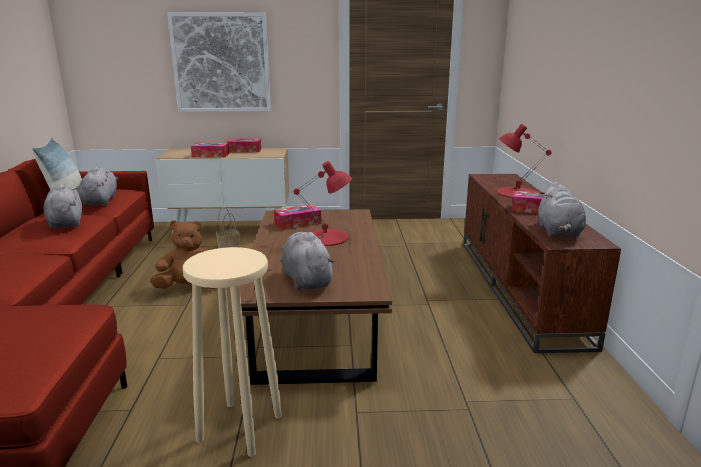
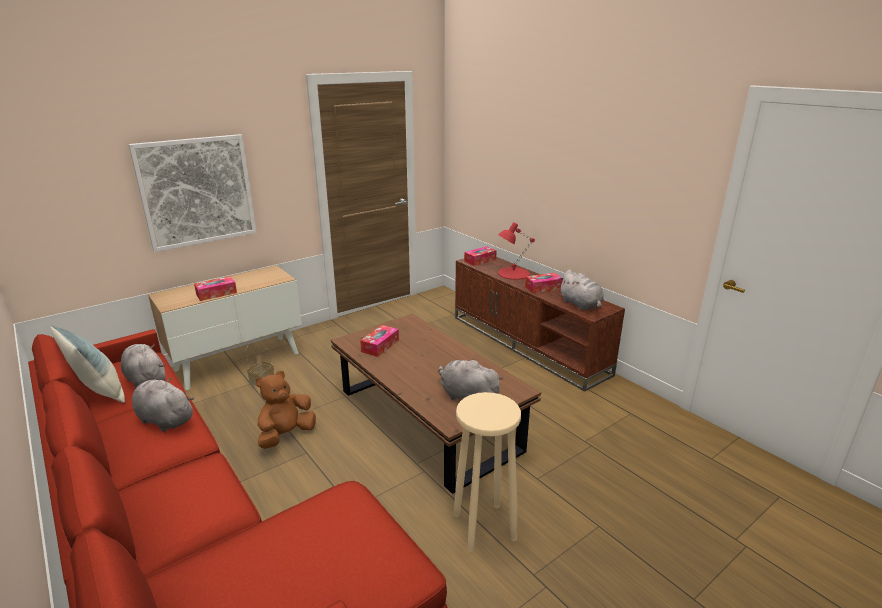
camera: 35 degrees left, 5 degrees up
(244, 150) = (240, 278): tissue box -> tissue box (480, 260)
(326, 237) = (423, 353): red table lamp -> none

